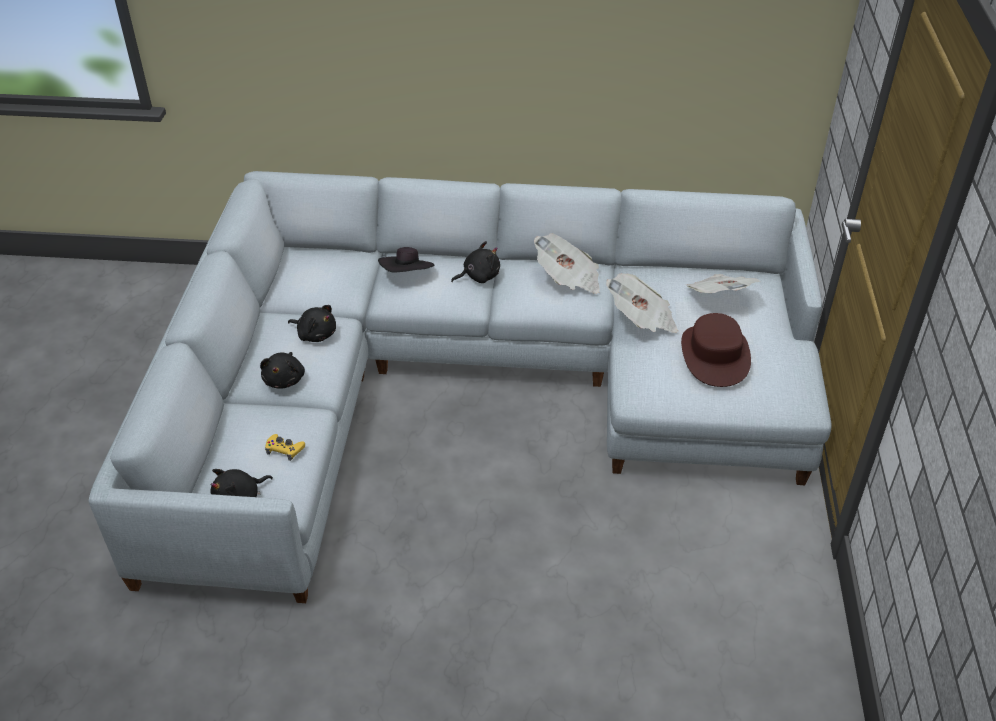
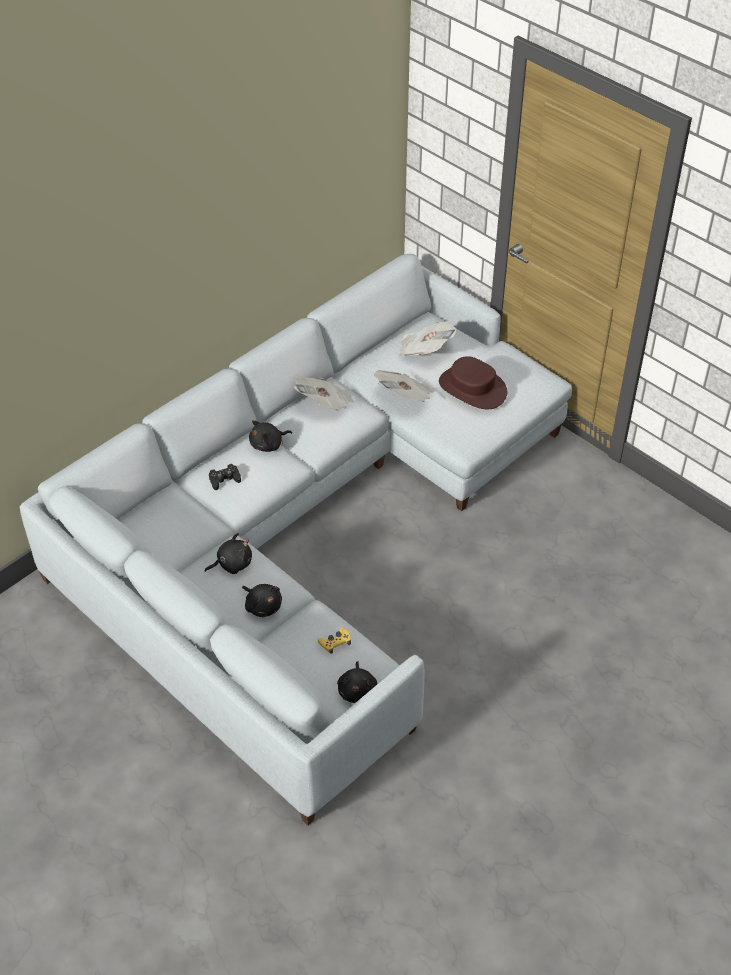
camera: 50 degrees left, 5 degrees up
(407, 275) = (224, 479): black hat -> black game controller
(479, 276) = (268, 444): black plush toy -> black plush toy turned 135 degrees counterclockwise

